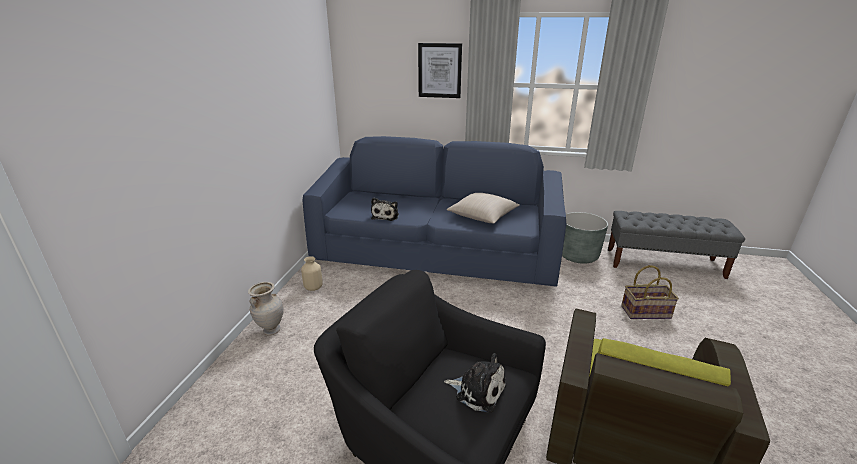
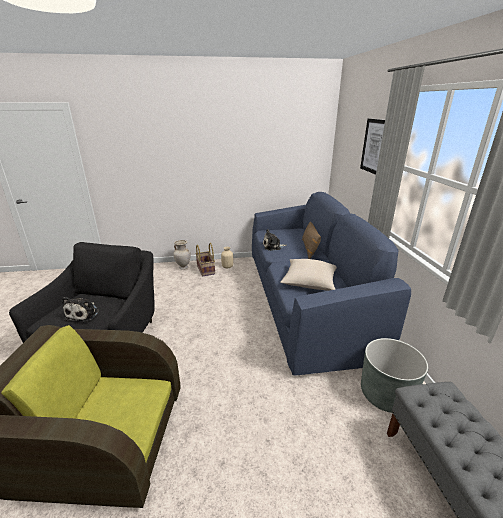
camera: 70 degrees right, 0 degrees up
(411, 200) = (309, 249): none -> brown pillow
(645, 312) = (296, 467): basket -> basket (206, 270)

